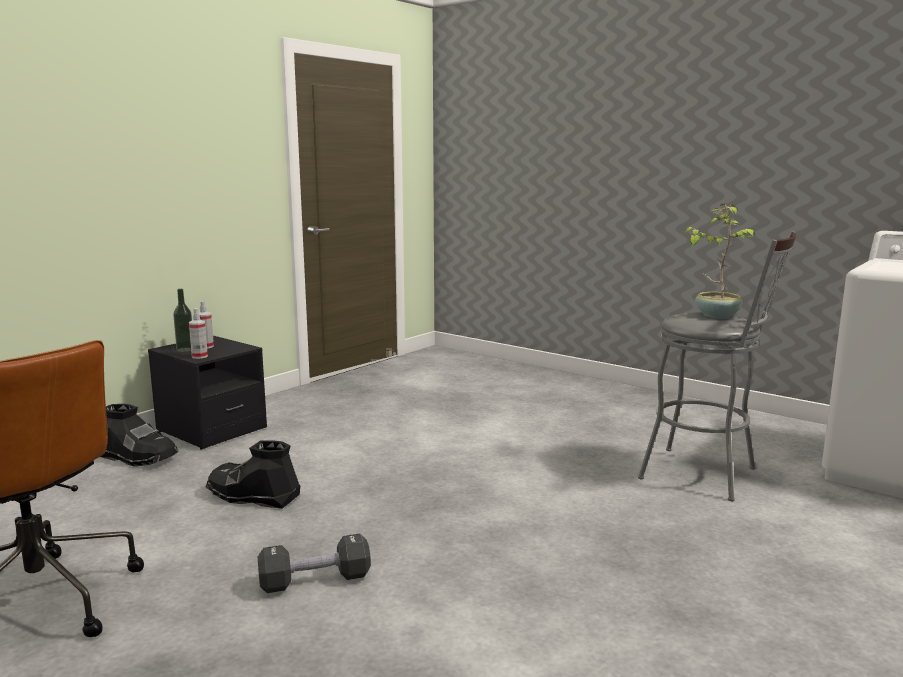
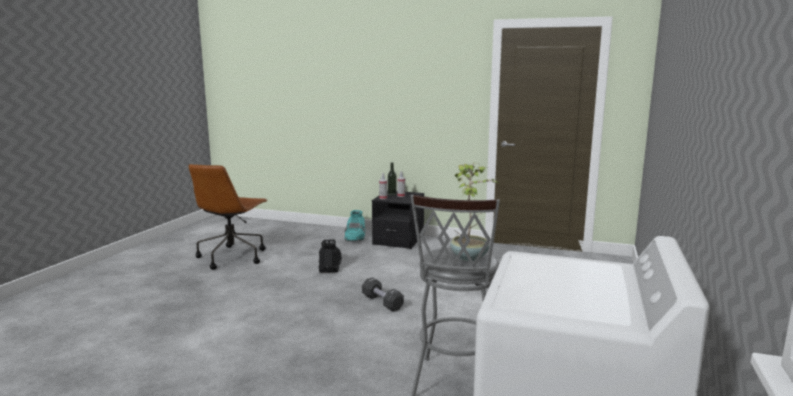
camera: 70 degrees right, 0 degrees up
(139, 458) = (355, 237): black boot -> turquoise boot
(315, 580) = (257, 292): black dumbbell -> black dumbbell (382, 302)

